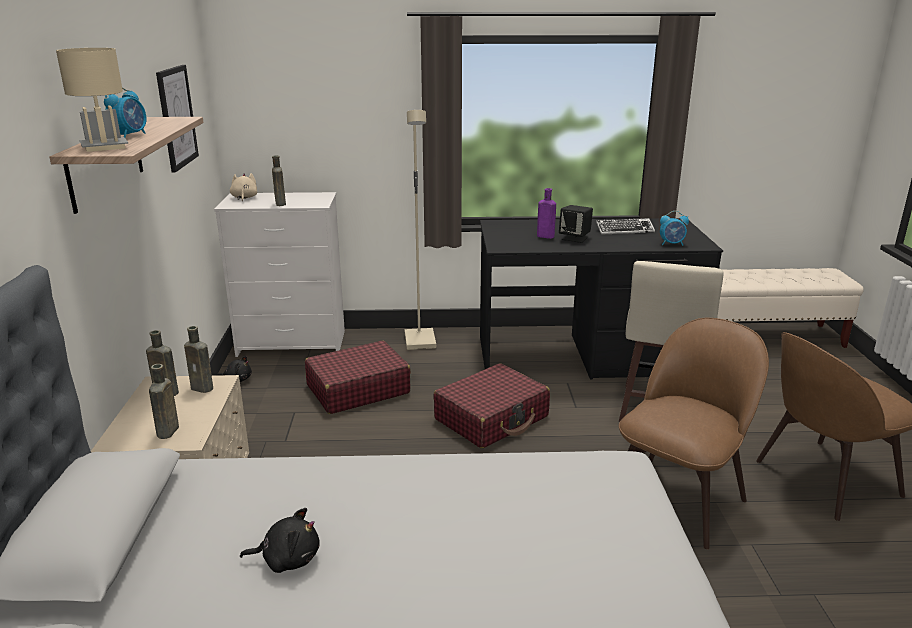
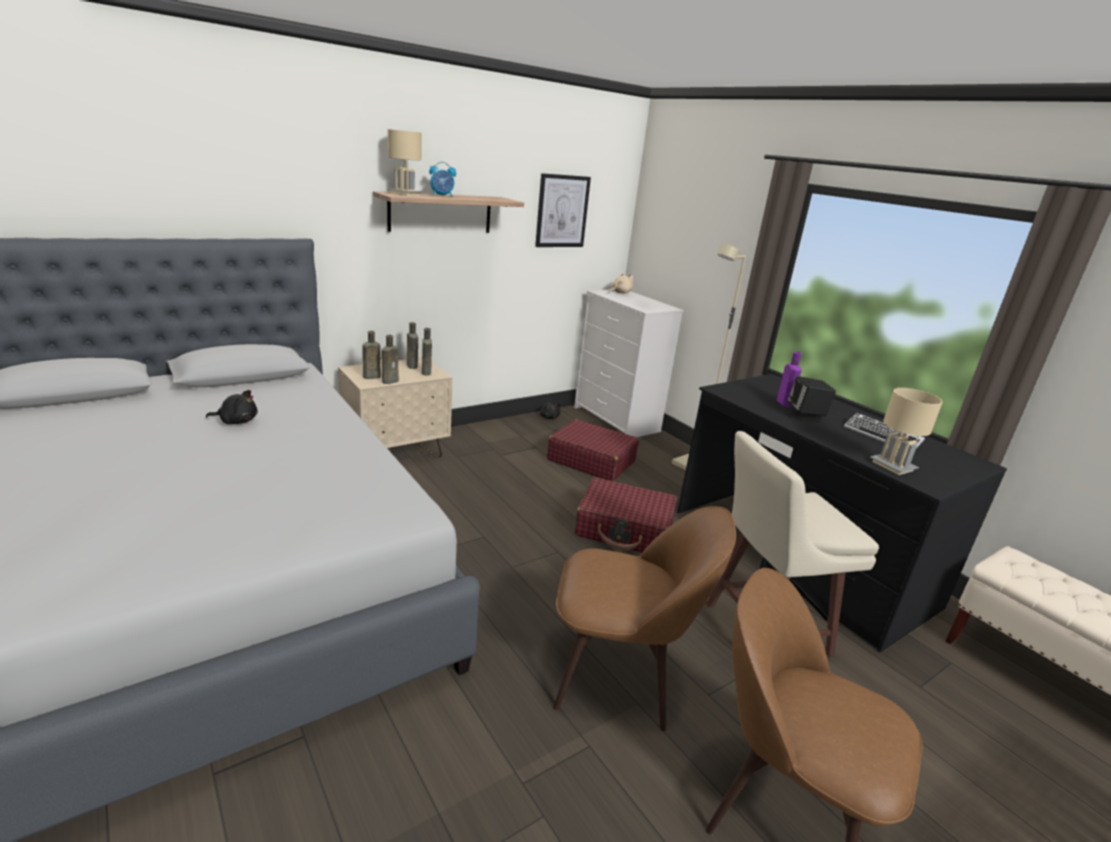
camera: 55 degrees right, 0 degrees up
(280, 203) = (627, 301): brown bottle -> brown bottle (391, 381)
(287, 559) = (236, 421): black plush toy -> black plush toy turned 60 degrees counterclockwise
(672, 244) = (892, 466): alarm clock -> beige table lamp

